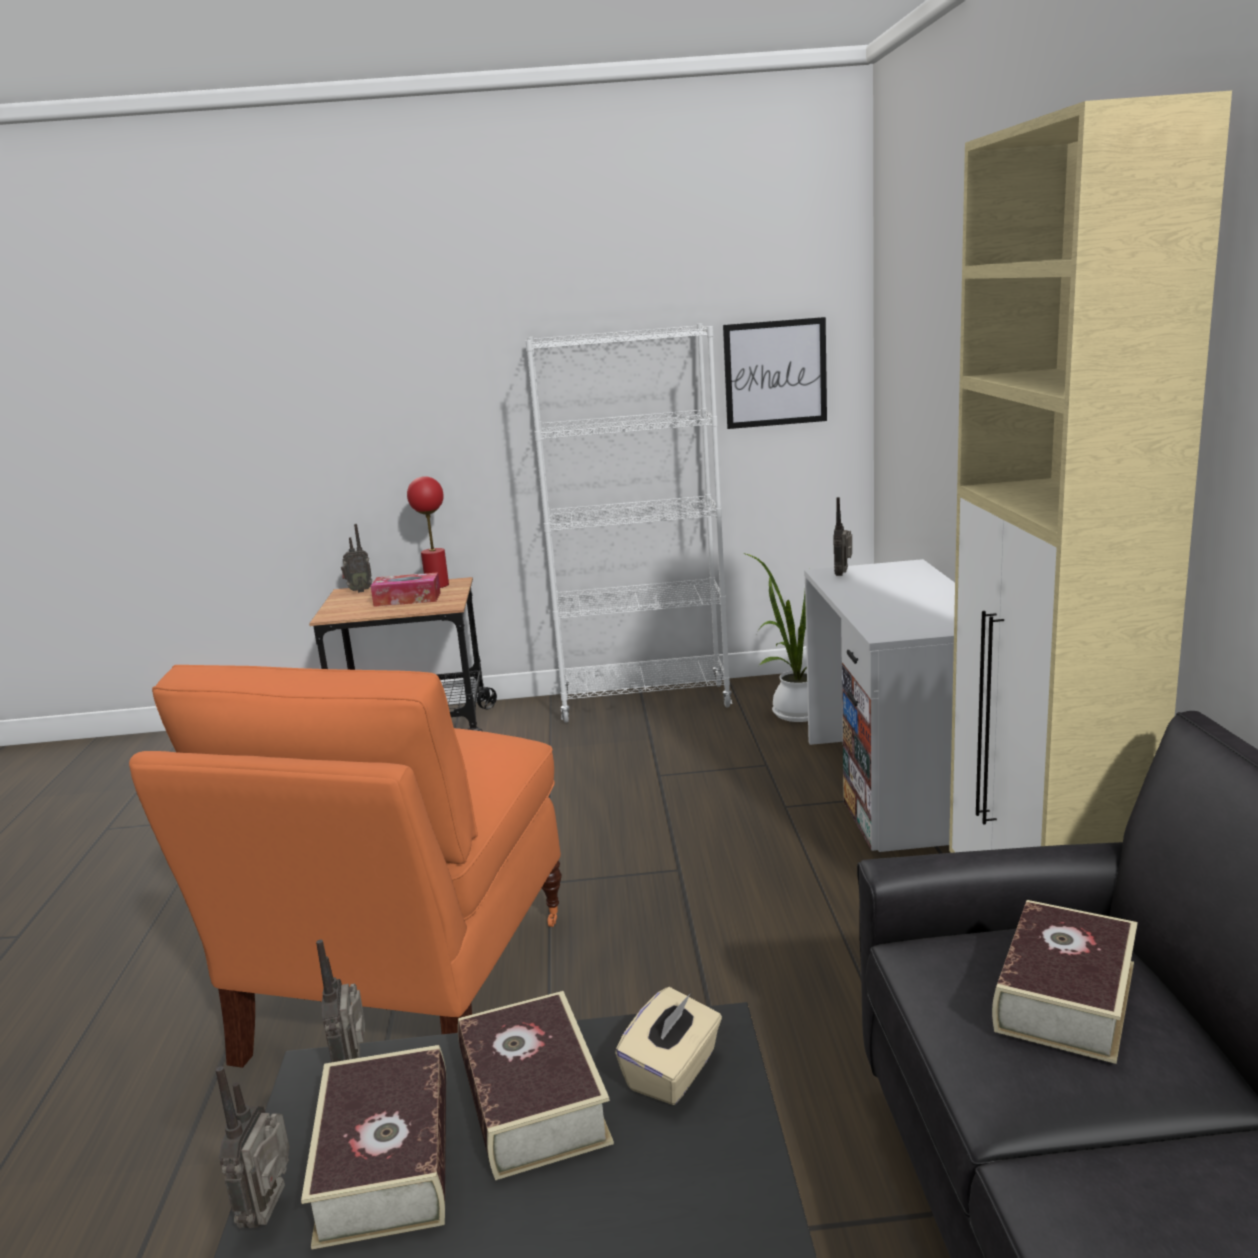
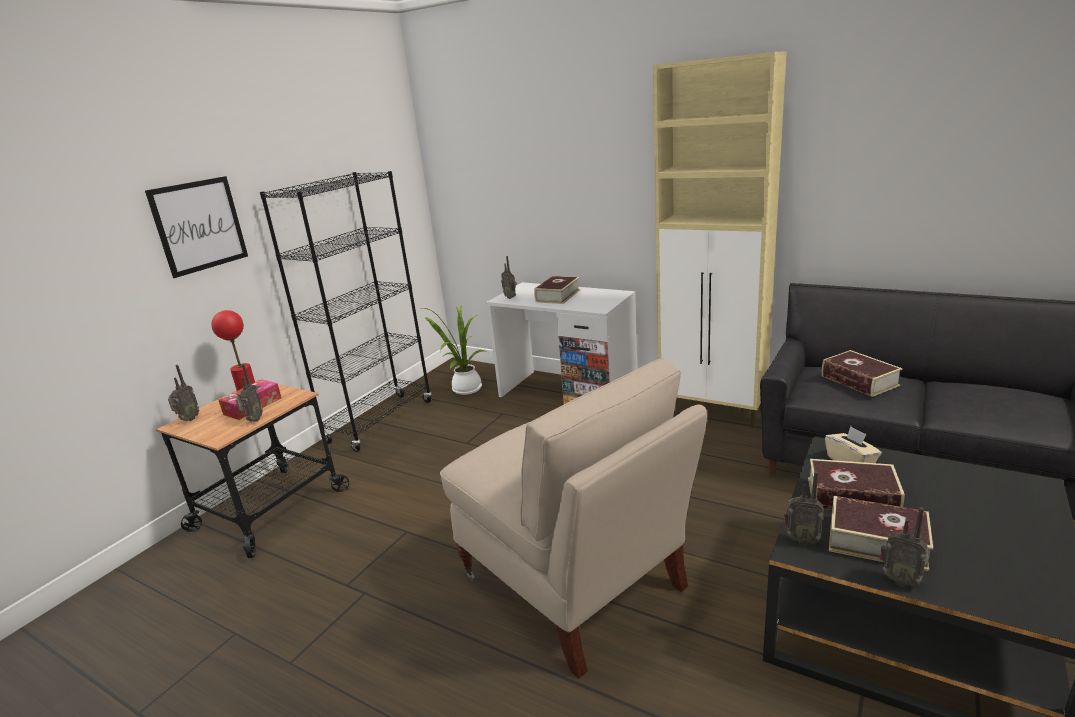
camera: 55 degrees left, 5 degrees up
(375, 612) = (253, 420): none -> radio
(406, 990) = (574, 584): orange chair -> beige chair
(645, 703) = (380, 421): white bookcase -> black bookcase
(775, 373) = (388, 199): picture -> picture (199, 225)
(898, 594) = (558, 296): none -> book

